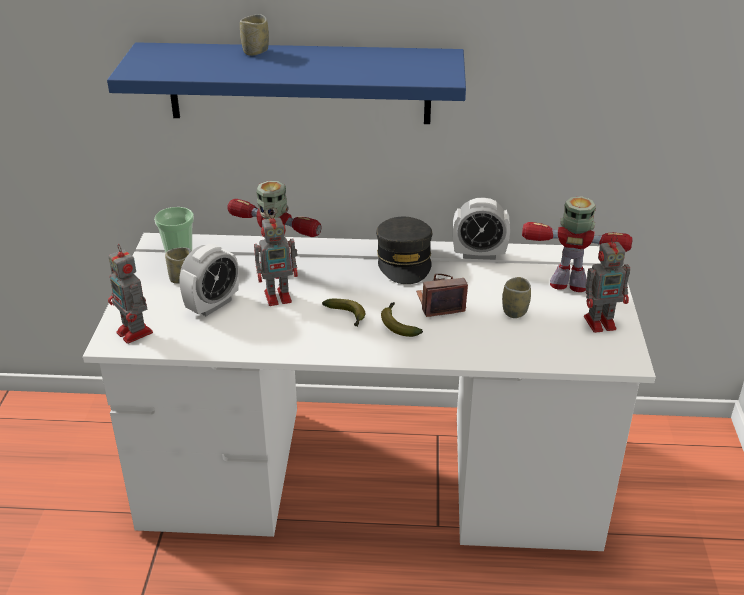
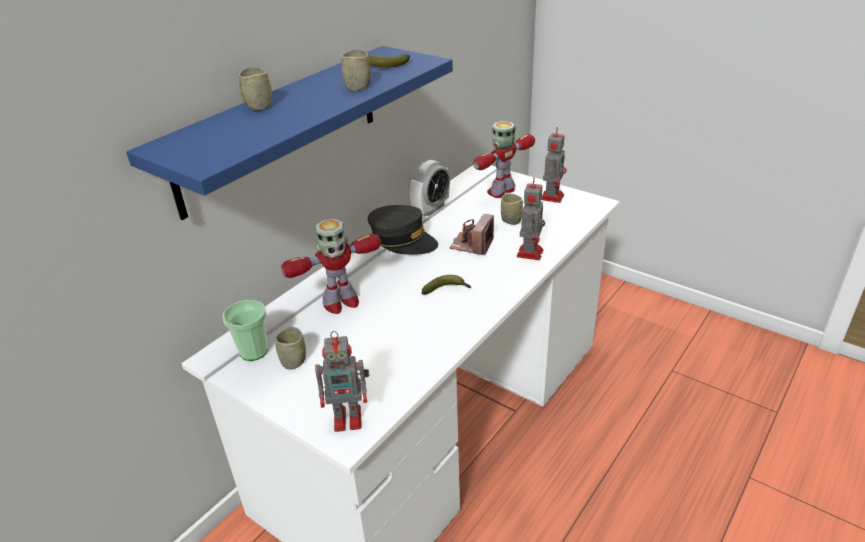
camera: 55 degrees left, 0 degrees up
(212, 305) = (356, 355): alarm clock -> none
(279, 296) = (384, 314): toy robot -> toy robot (530, 252)
(338, 71) = (358, 87): none -> cup
(398, 324) = (479, 270): banana -> banana (382, 65)

